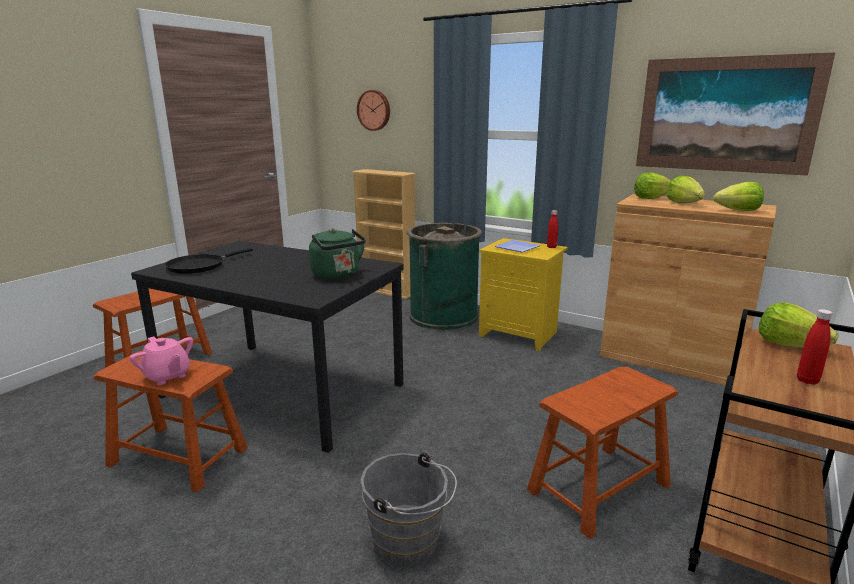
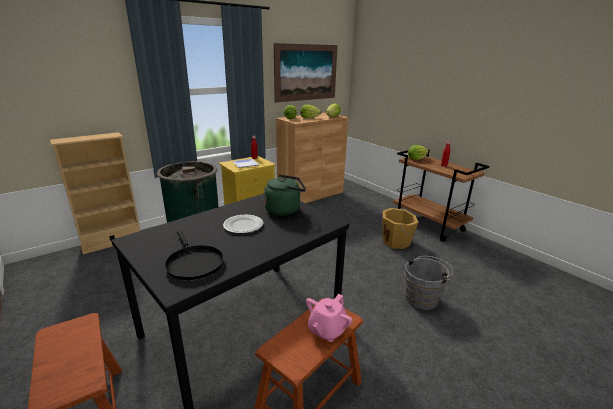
camera: 70 degrees left, 5 degrees up
(167, 376) = (327, 330): pink teapot -> pink teapot turned 150 degrees clockwise
(283, 267) = (243, 226): none -> plate
(374, 110) = (49, 78): wall clock -> none
(599, 488) = (396, 242): brown stool -> orange bucket

